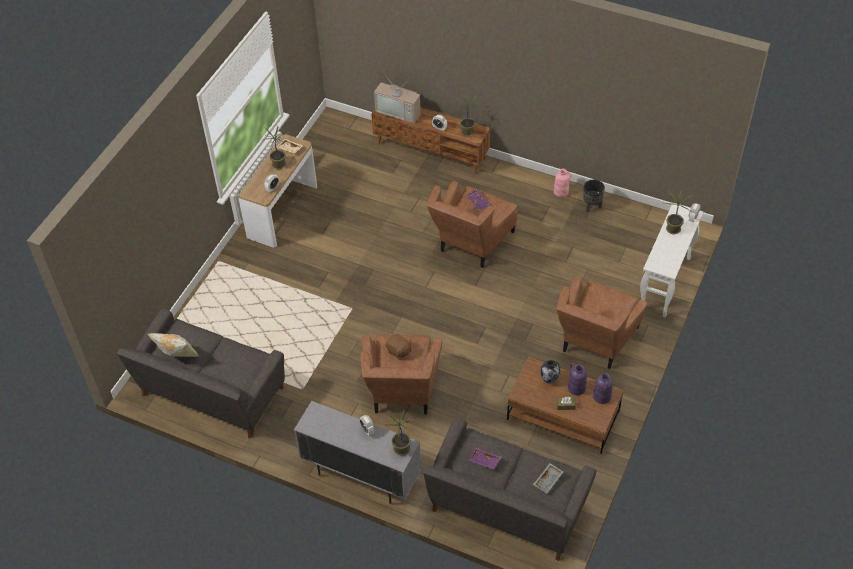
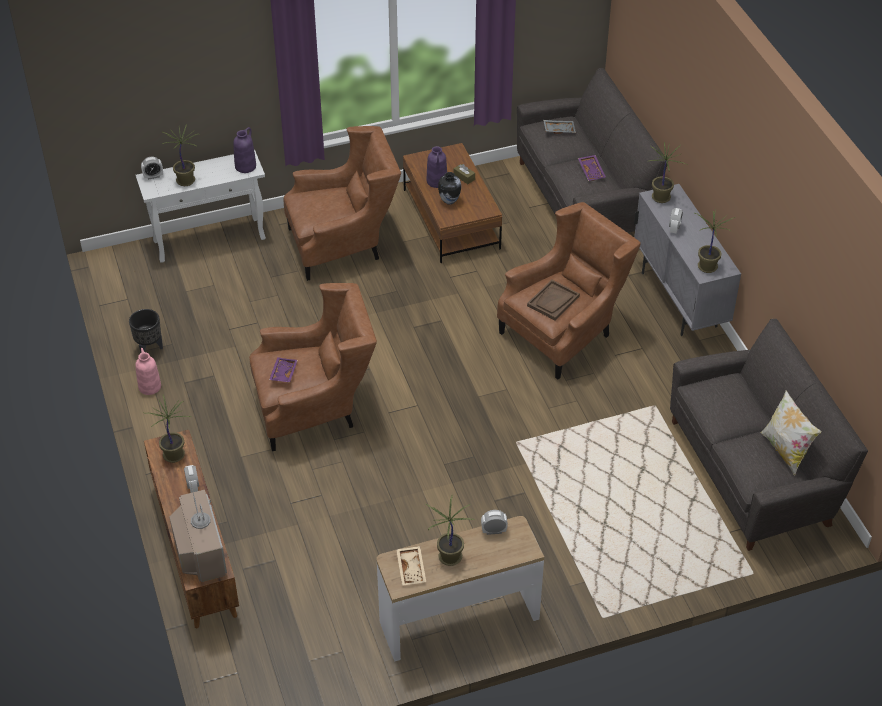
camera: 135 degrees left, 5 degrees down
(319, 417) = (707, 266): none -> potted plant
(399, 351) = (553, 301): brown plush toy -> brown tray
(602, 397) = (426, 162): purple vase -> purple vase (245, 166)

